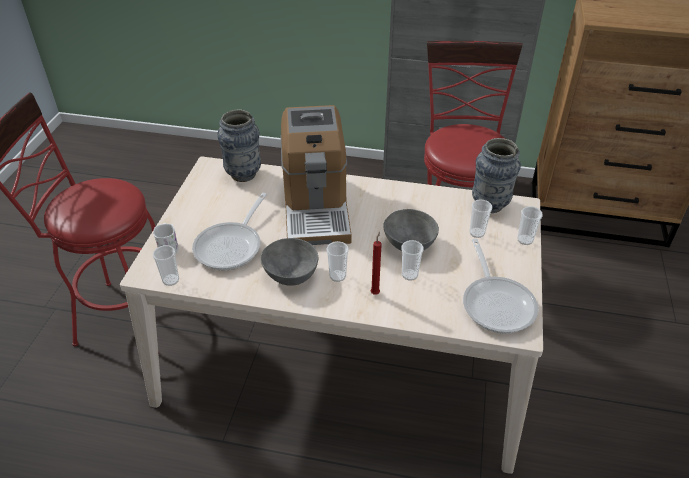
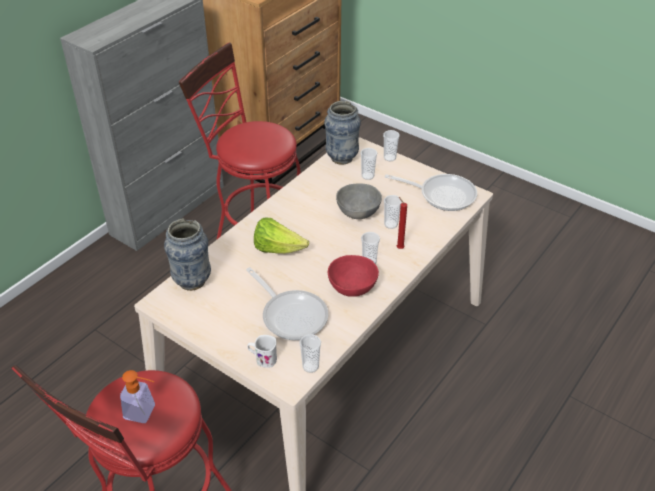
camera: 65 degrees left, 0 degrees up
(89, 205) = (145, 413): none -> soap dispenser
(290, 274) = (351, 288): grey bowl -> red bowl
(316, 208) = (278, 249): coffee machine -> lettuce

